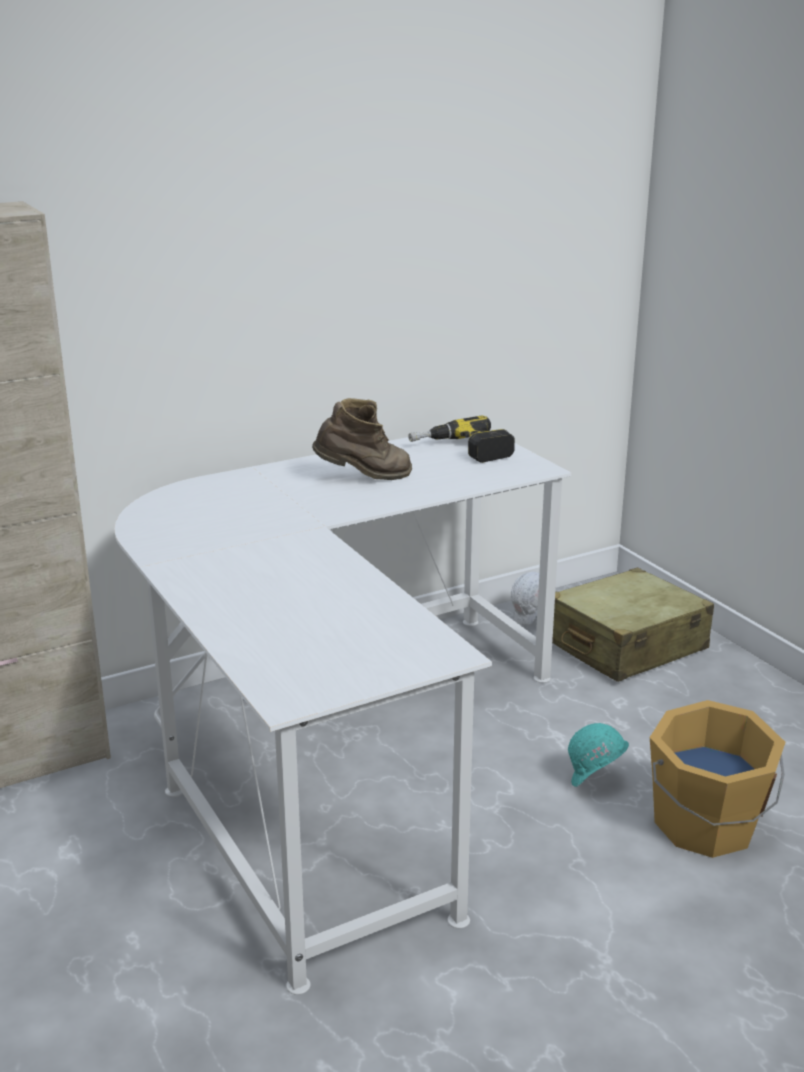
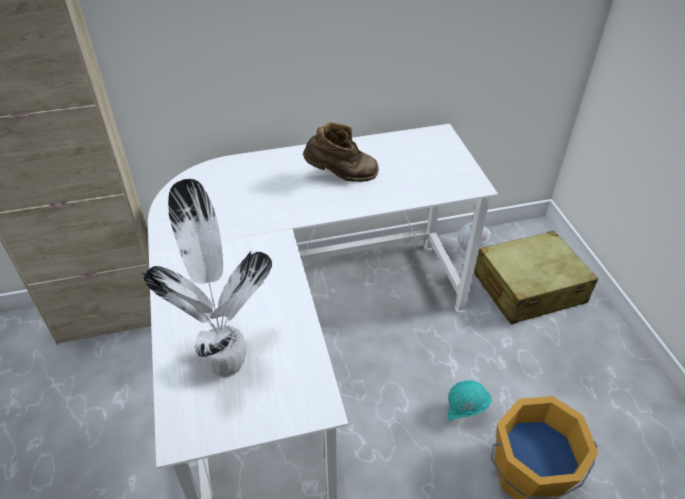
camera: 15 degrees right, 20 degrees up
(308, 637) = (226, 362): none -> potted plant
(462, 451) = (424, 155): power drill -> none

